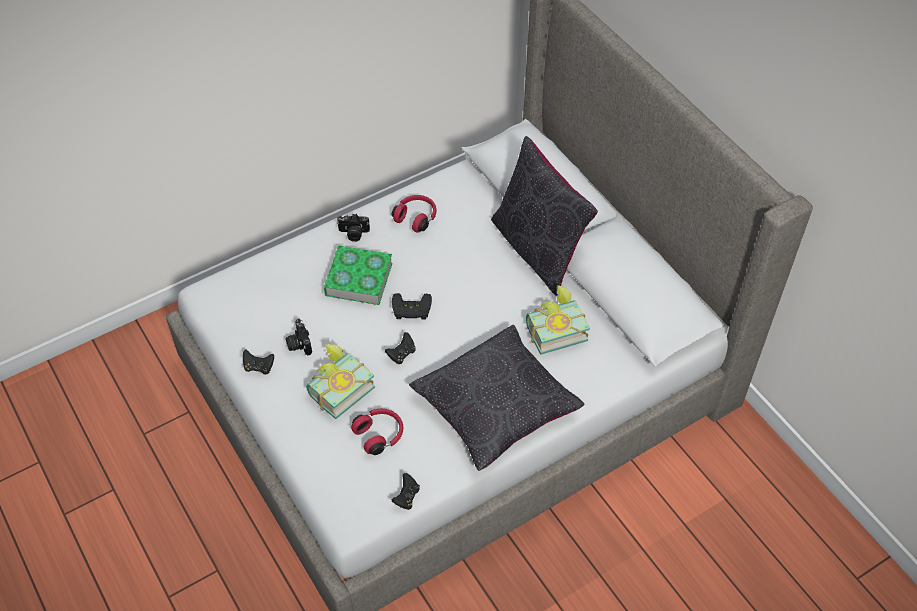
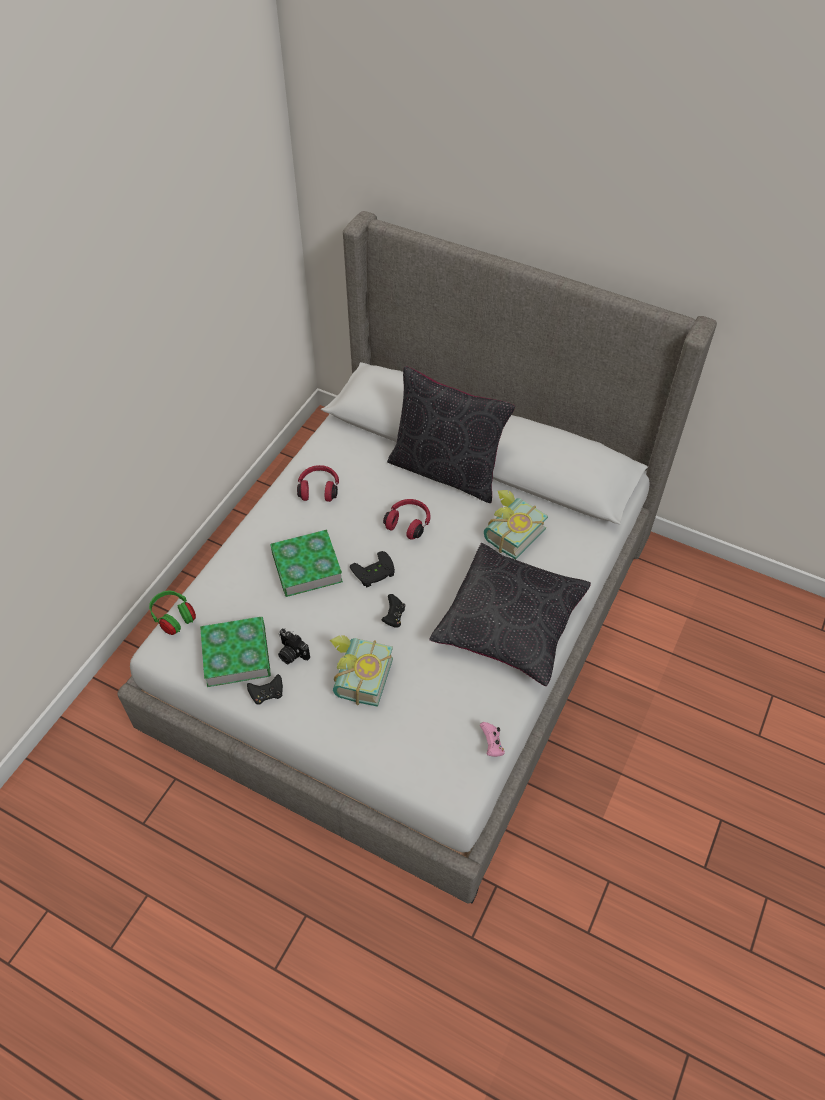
camera: 30 degrees left, 0 degrees up
(229, 273) = (174, 618): none -> green headphones
(255, 324) = (236, 655): none -> book
(353, 234) = (270, 528): camera -> none
(380, 435) = (427, 700): red headphones -> red headphones (409, 523)
(406, 497) = (492, 745): black game controller -> pink game controller

